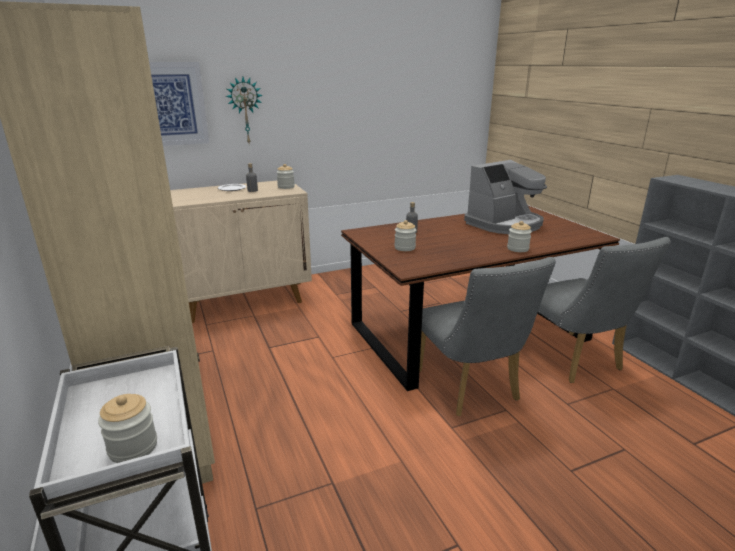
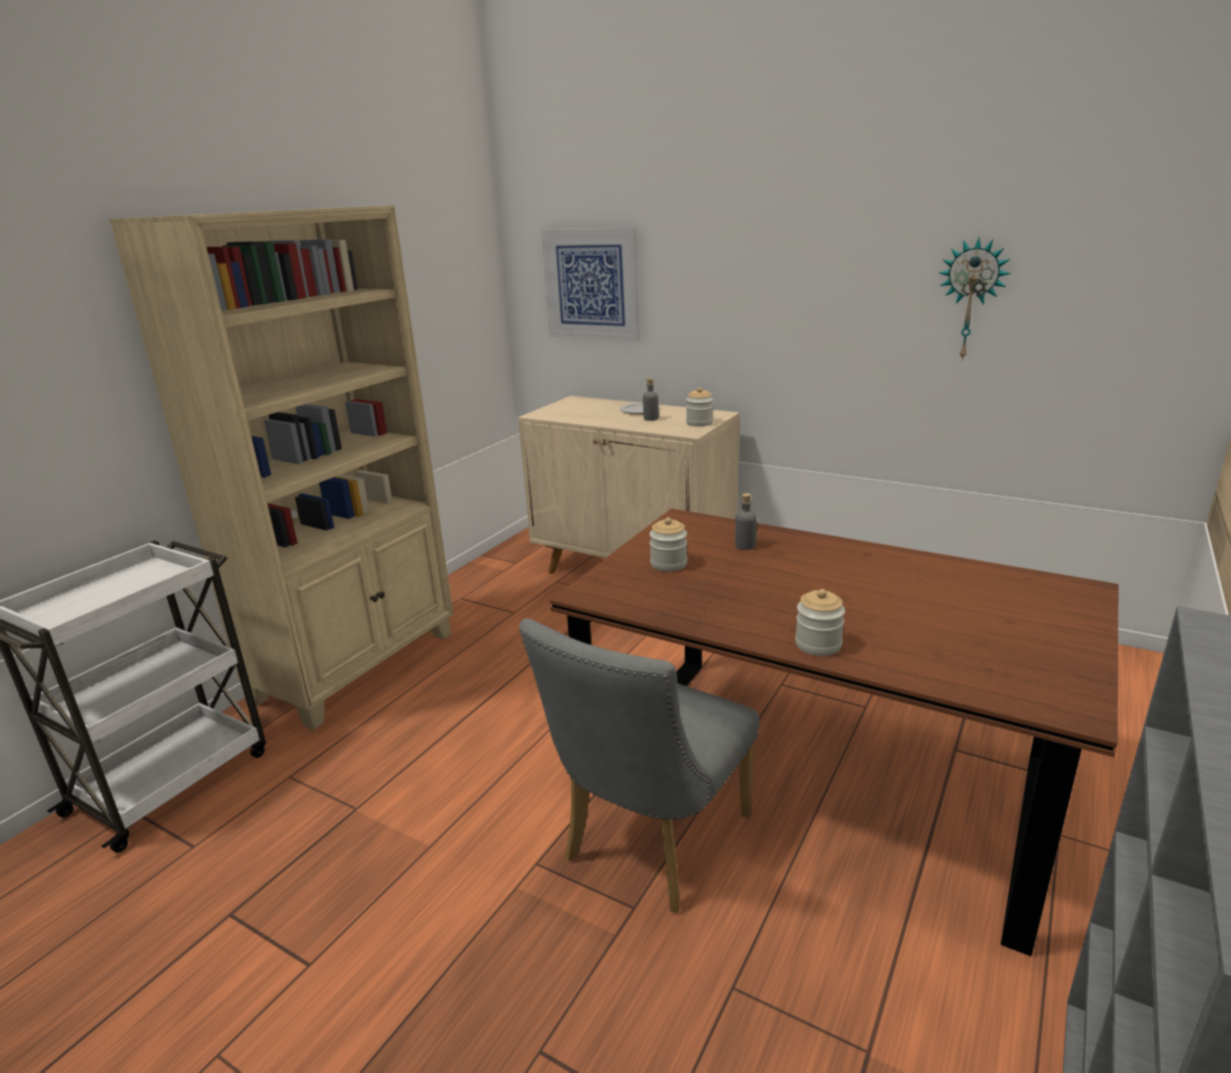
camera: 55 degrees right, 0 degrees up
(133, 447) = (67, 615): jar -> none
(245, 111) = (690, 299): wall clock -> wall clock (971, 300)
(504, 224) = (936, 597): coffee machine -> none
(575, 361) = (902, 953): grey chair -> none

